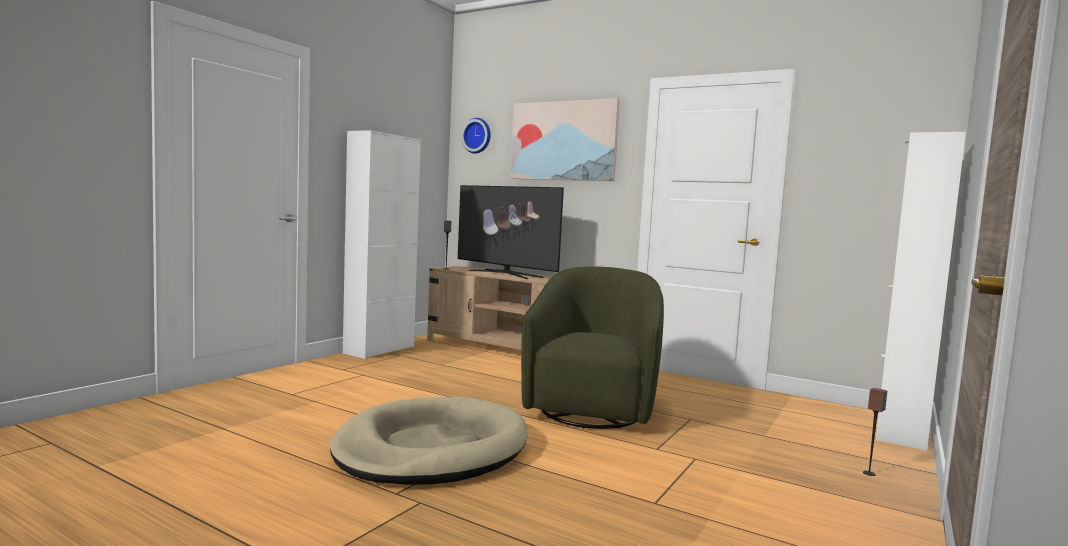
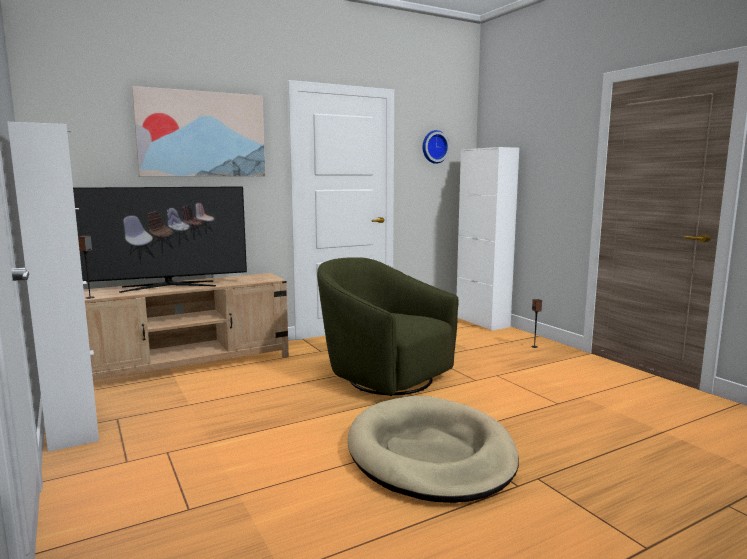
camera: 60 degrees left, 5 degrees up
(478, 136) = (72, 121): wall clock -> wall clock (434, 147)

